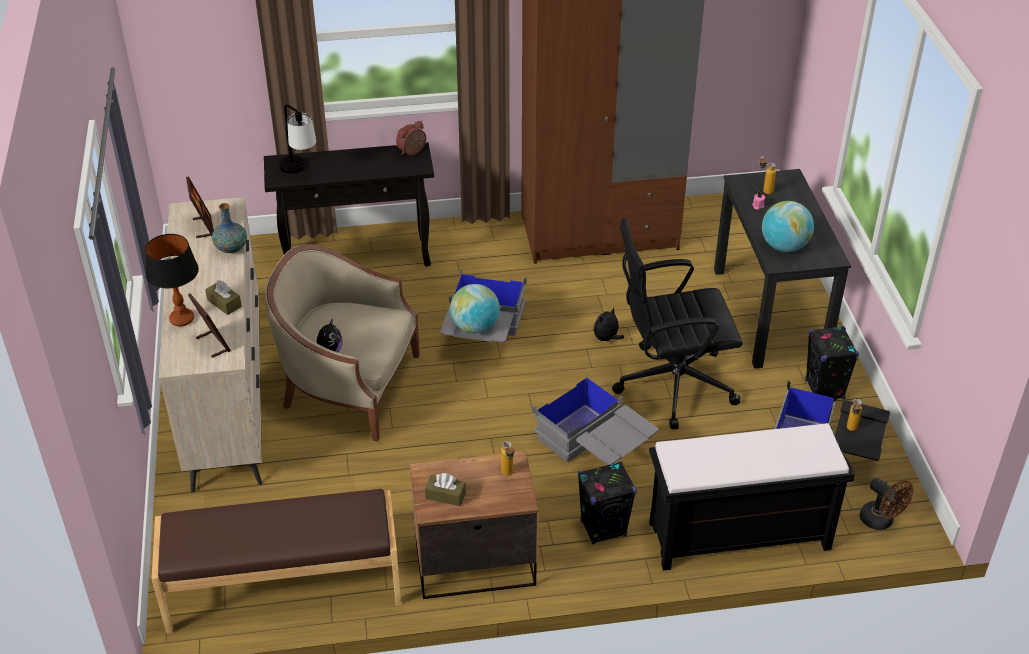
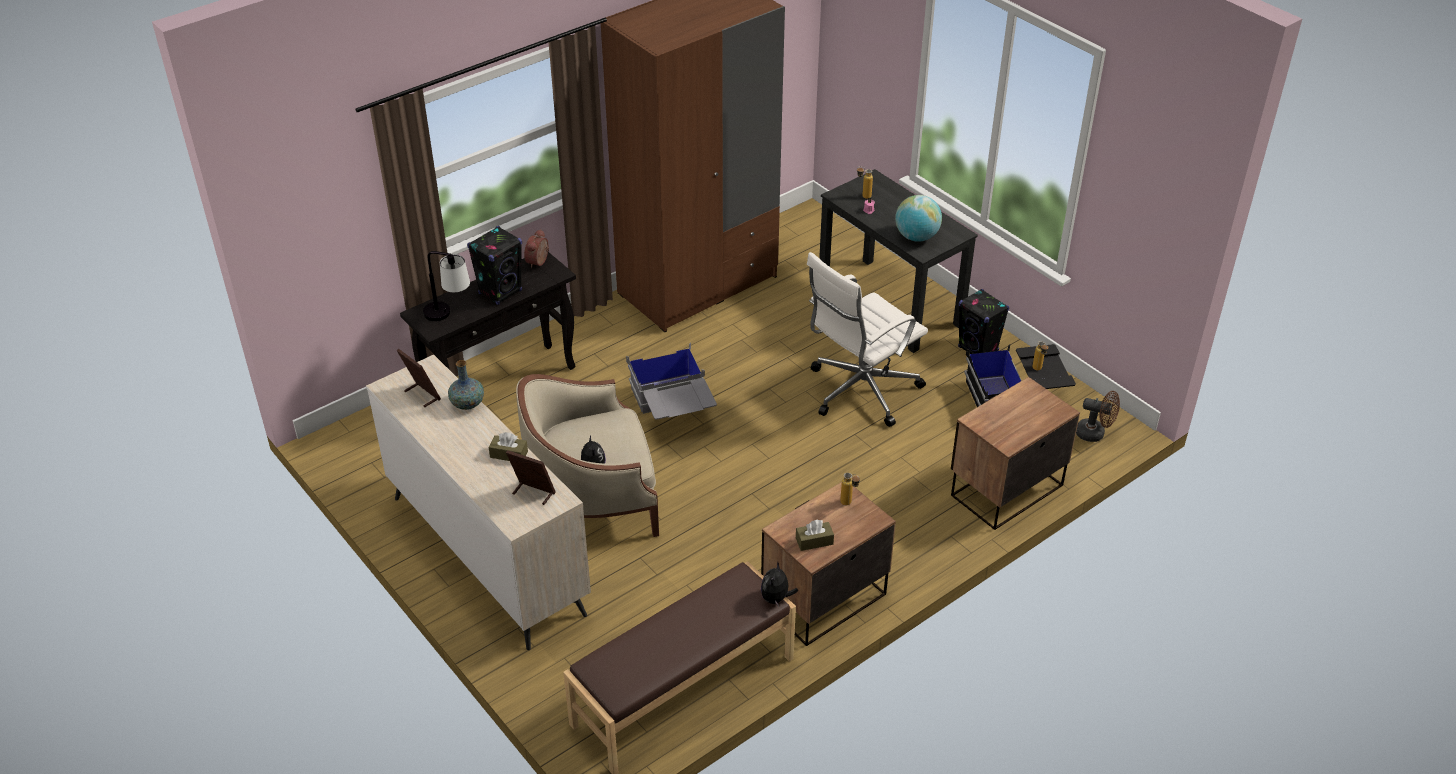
camera: 30 degrees left, 0 degrees up
(181, 319) = (482, 483): table lamp -> none
(475, 327) = (680, 402): globe -> none
(594, 449) = (843, 467): grey storage box -> none
(603, 528) = (901, 527): black speaker -> black speaker (500, 292)
(606, 339) = (778, 373): plush toy -> plush toy (776, 598)
(671, 384) = (860, 391): black office chair -> white office chair
(737, 537) = (1004, 489): black bench -> nightstand

